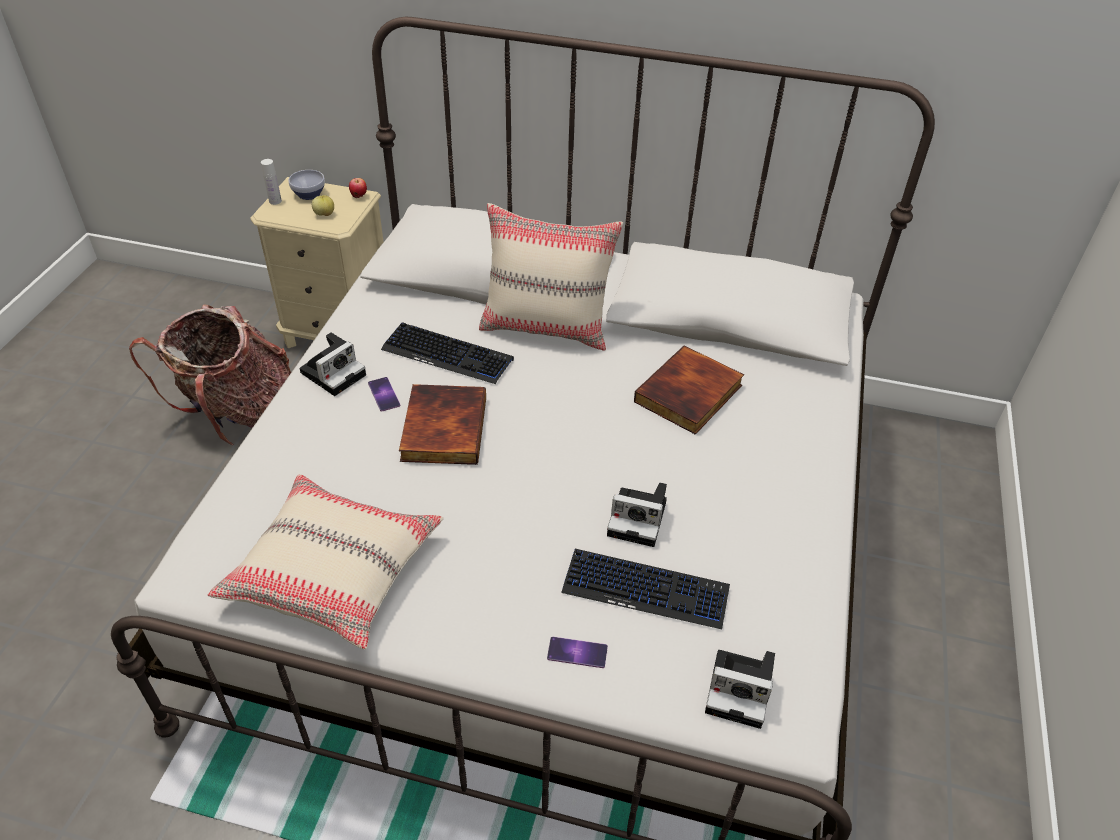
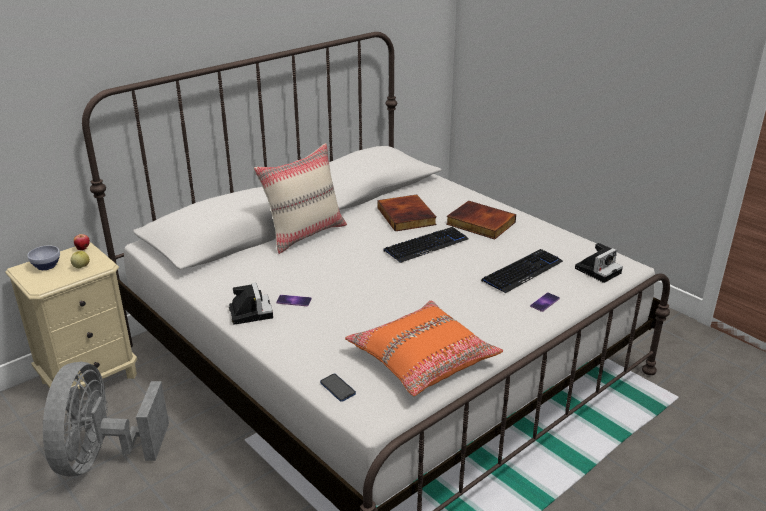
camera: 55 degrees left, 15 degrees down
(224, 519) = (337, 388): none -> phone
(237, 412) = (103, 456): backpack -> grey fan
(275, 201) = (30, 281): white bottle -> none
(334, 571) = (422, 358): beige pillow -> orange pillow
(442, 428) = (347, 290): book -> book (479, 223)
(447, 355) = (287, 270): keyboard -> keyboard (426, 246)
(639, 518) = (476, 258): camera -> none

